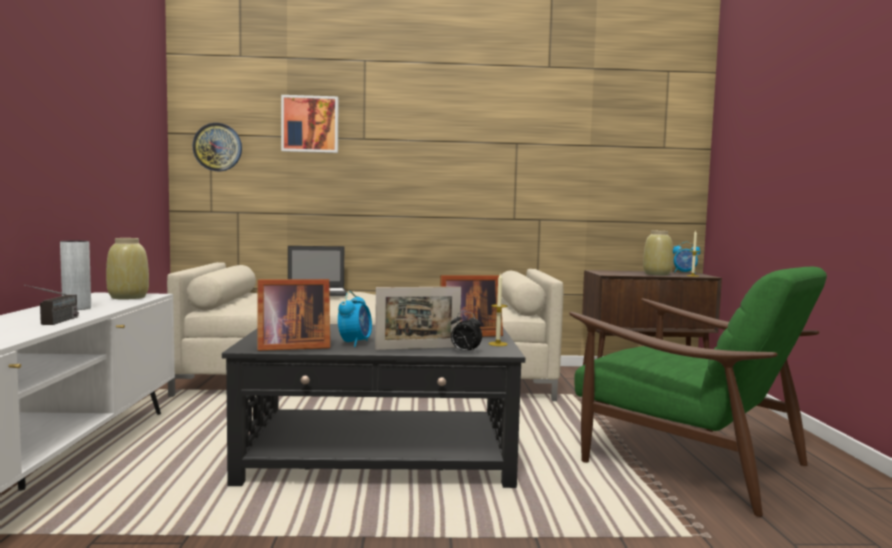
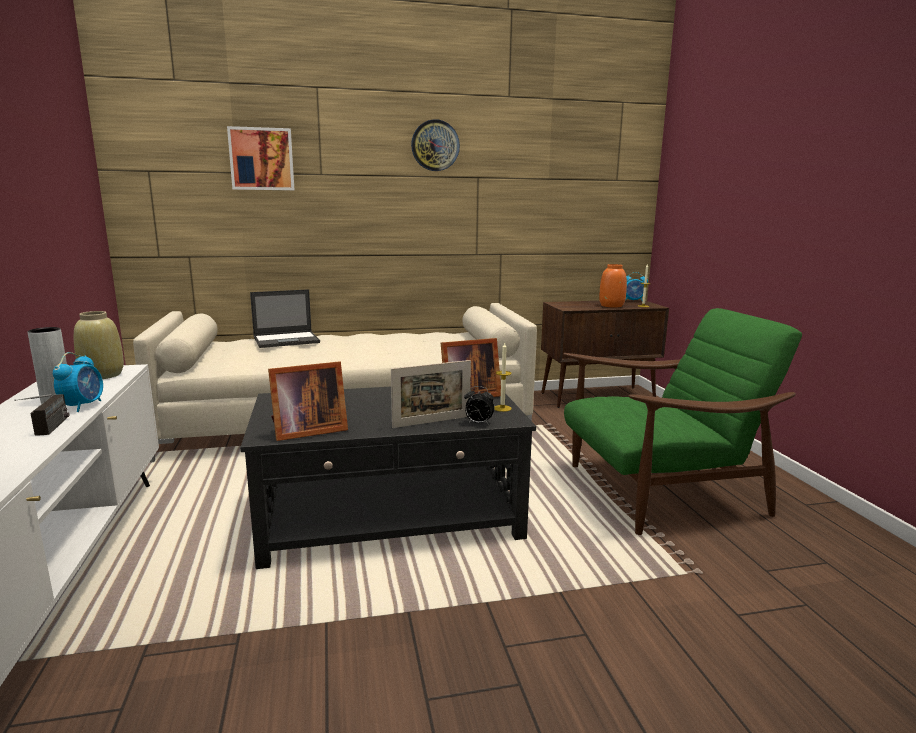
camera: 10 degrees left, 10 degrees up
(218, 147) = (159, 185): wall clock -> wall clock (435, 145)
(355, 343) = (367, 419): alarm clock -> alarm clock (83, 406)
(657, 274) = (612, 305): beige vase -> orange vase
(687, 460) = (660, 491): green armchair -> green armchair turned 45 degrees counterclockwise

